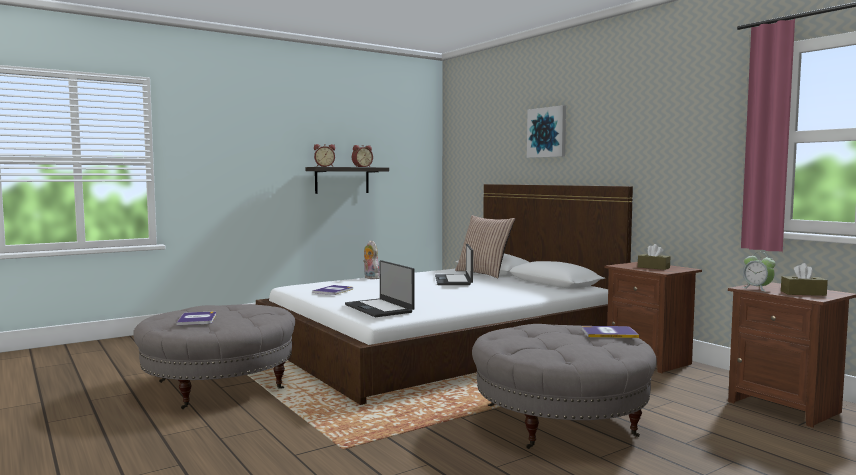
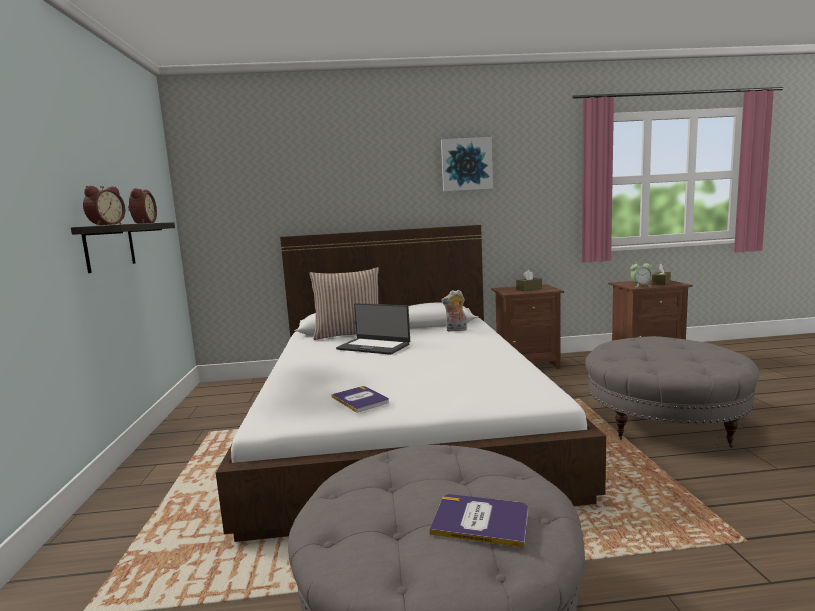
camera: 60 degrees left, 5 degrees up
(370, 278) = (288, 375): plush toy -> plush toy (456, 330)
(379, 308) = (498, 391): laptop -> none
(547, 132) = (365, 176): picture -> picture (466, 164)
(609, 333) = (656, 338): book -> none

